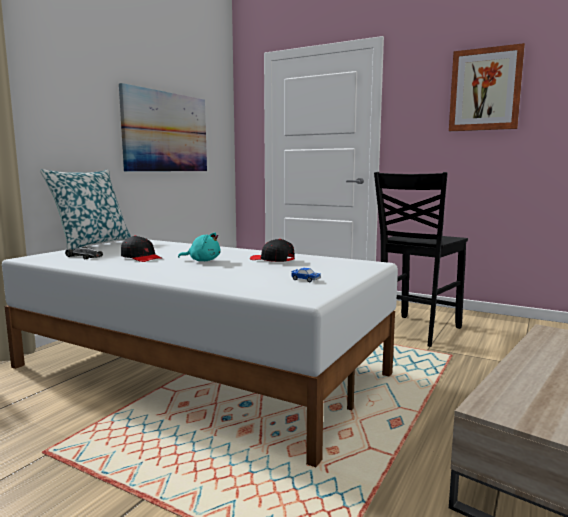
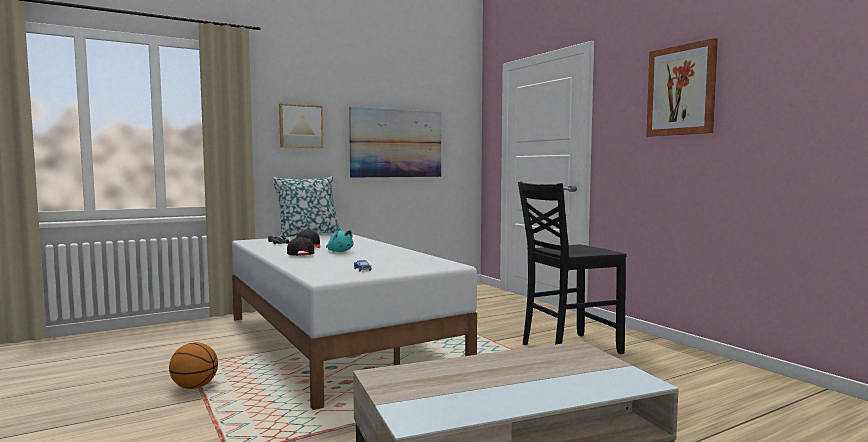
camera: 30 degrees right, 5 degrees down
(66, 103) = (300, 126): none -> picture
(103, 485) = (194, 387): none -> basketball
(272, 260) = (387, 255): black cap -> black cap (299, 254)

